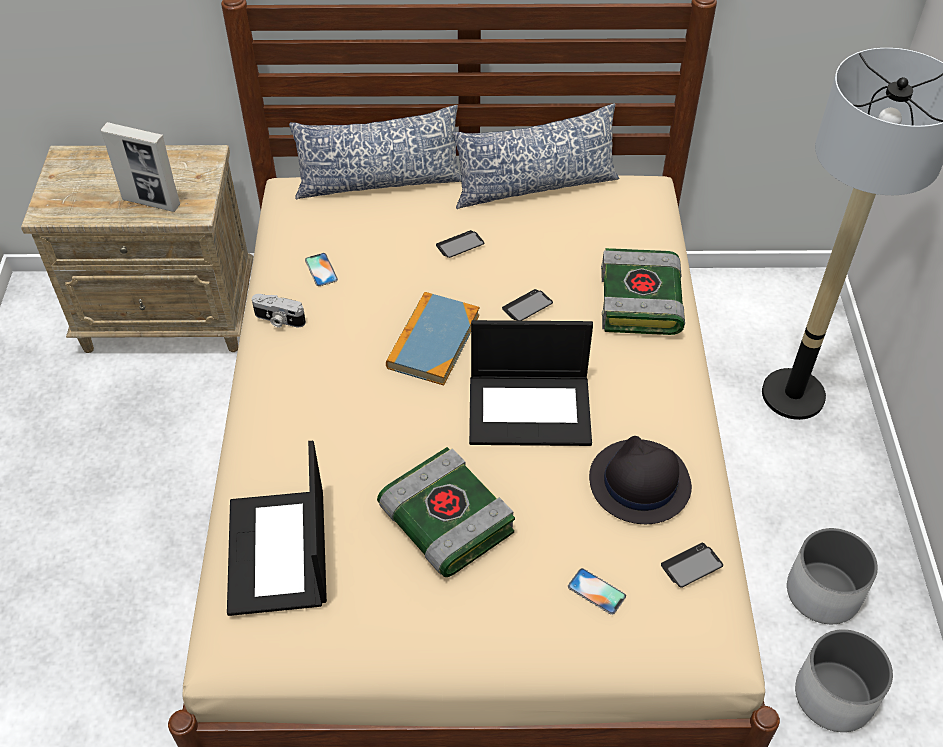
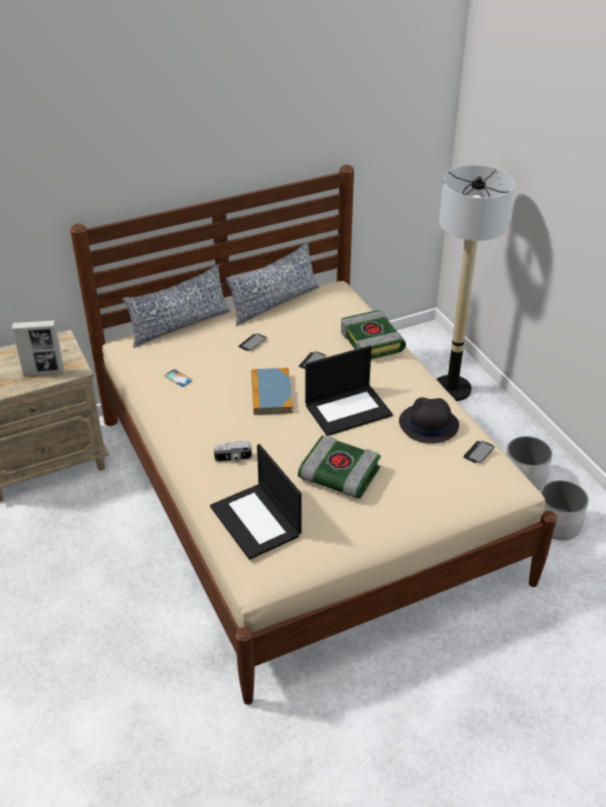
camera: 25 degrees left, 10 degrees down
(279, 320) = (171, 410): camera -> camera (233, 458)
(596, 591) = (439, 480): phone -> none

